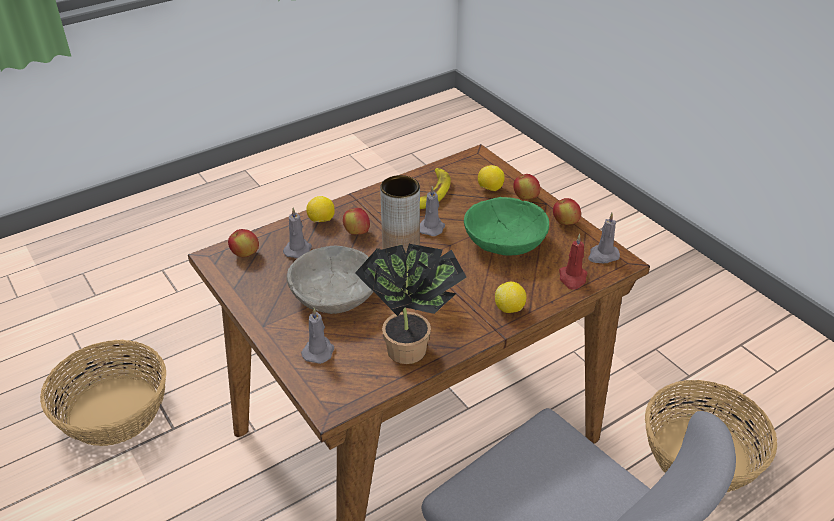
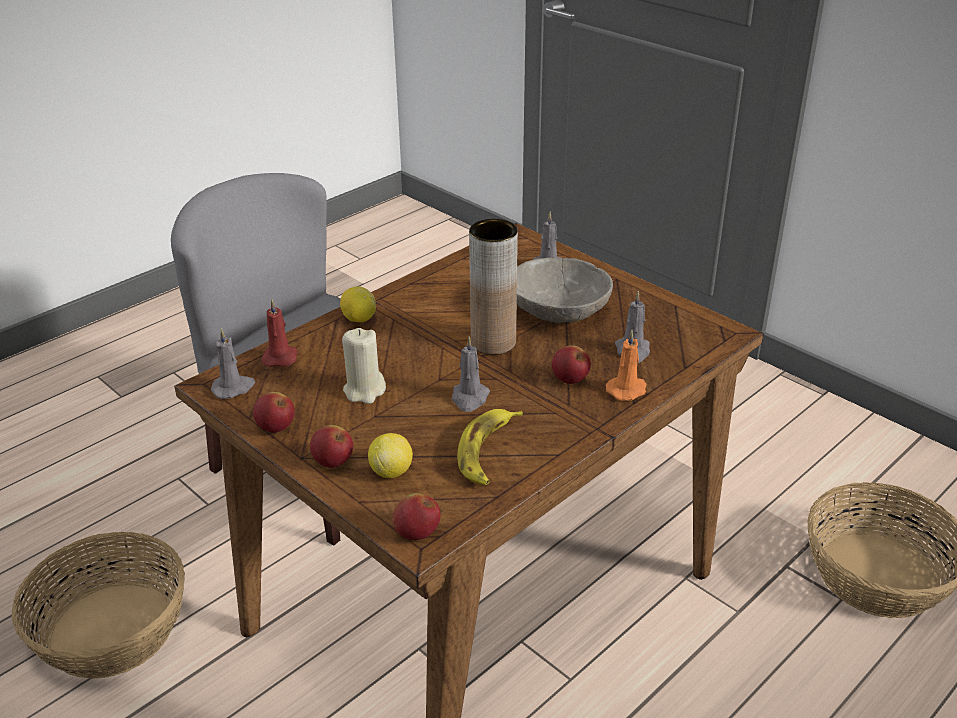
camera: 170 degrees right, 5 degrees down
(245, 254) = (693, 338): apple -> apple (417, 533)
(321, 221) = (627, 390): lemon -> orange candle
(412, 347) = (458, 279): potted plant -> none
(505, 242) = (364, 391): green bowl -> beige candle

